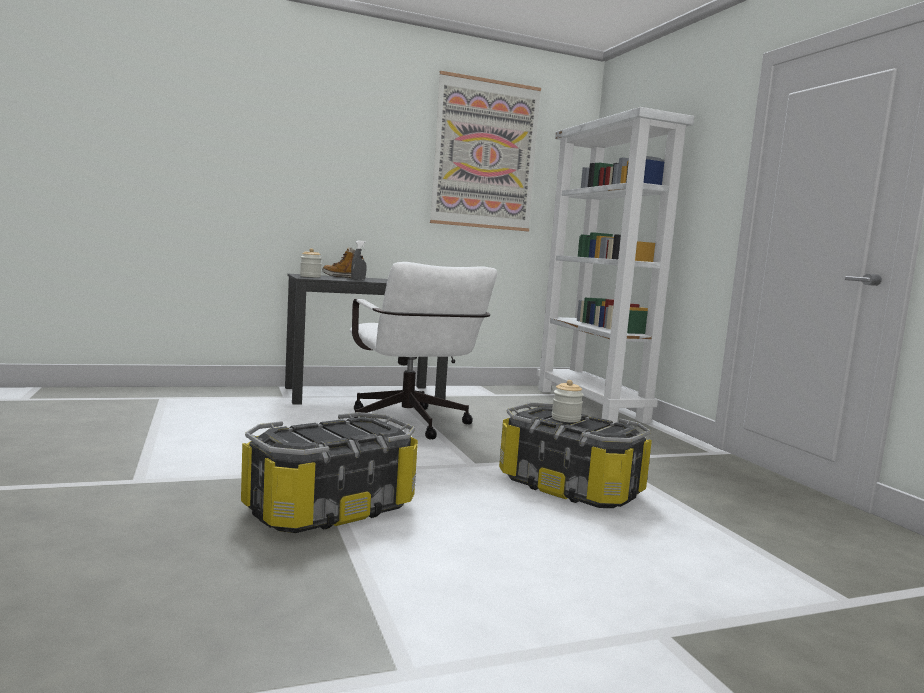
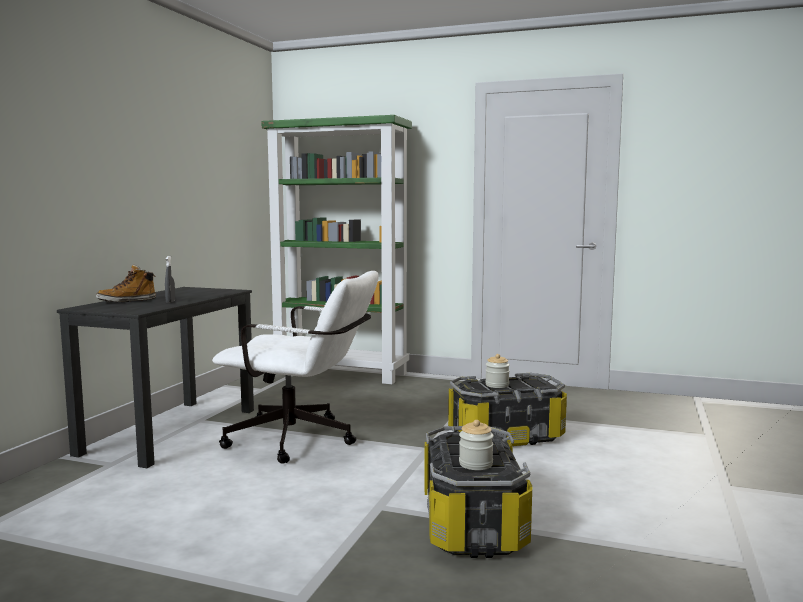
camera: 50 degrees left, 0 degrees up
(310, 276) = (119, 309): jar -> jar (475, 464)
(485, 154) = (207, 144): picture -> none
(591, 405) = (341, 373): white bookcase -> green bookcase

